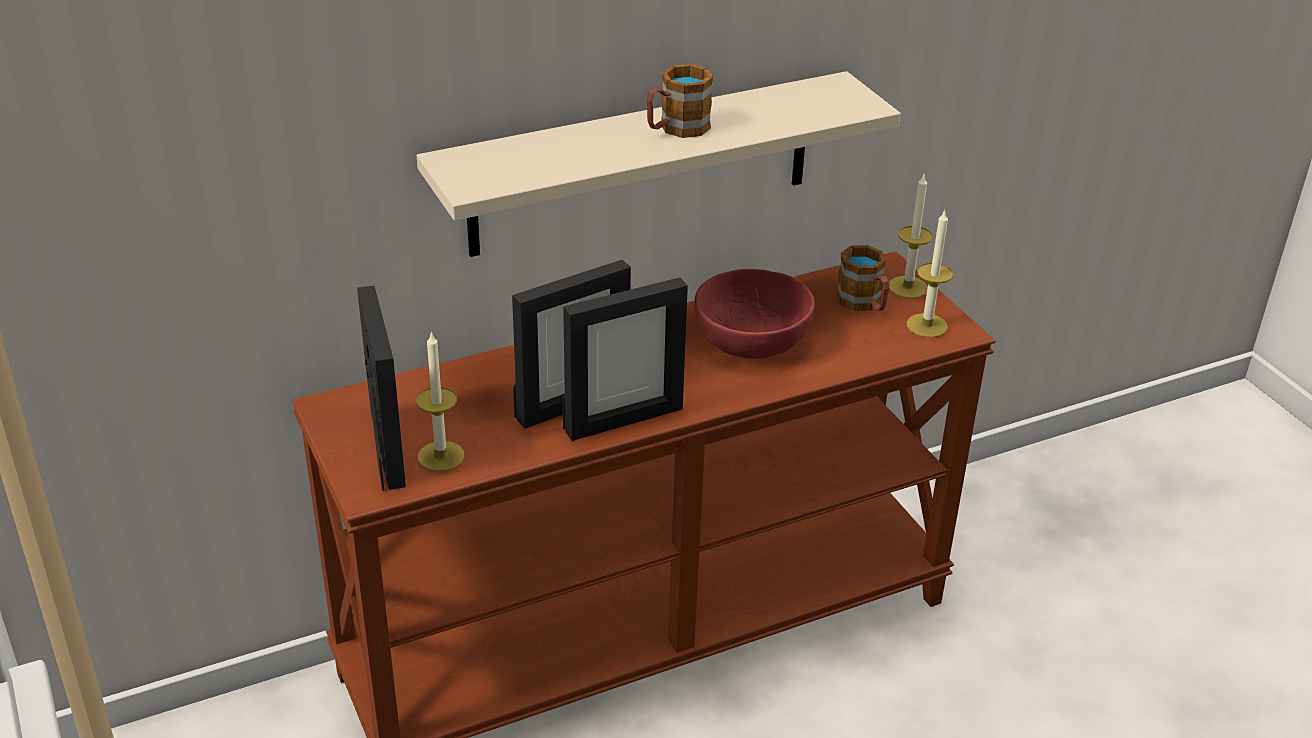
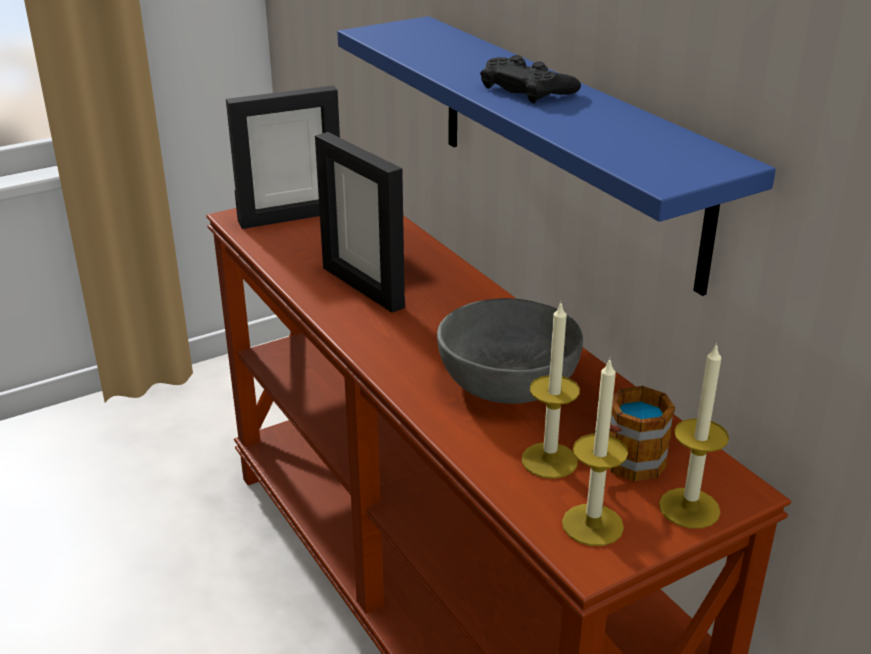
camera: 85 degrees right, 5 degrees down
(441, 456) = (282, 238): candle -> candle (549, 460)
(623, 419) = (343, 313): picture frame -> none
(642, 164) = (564, 144): beige shelf -> blue shelf
(676, 129) = (527, 89): mug -> black game controller
(751, 339) = (507, 380): red bowl -> grey bowl

